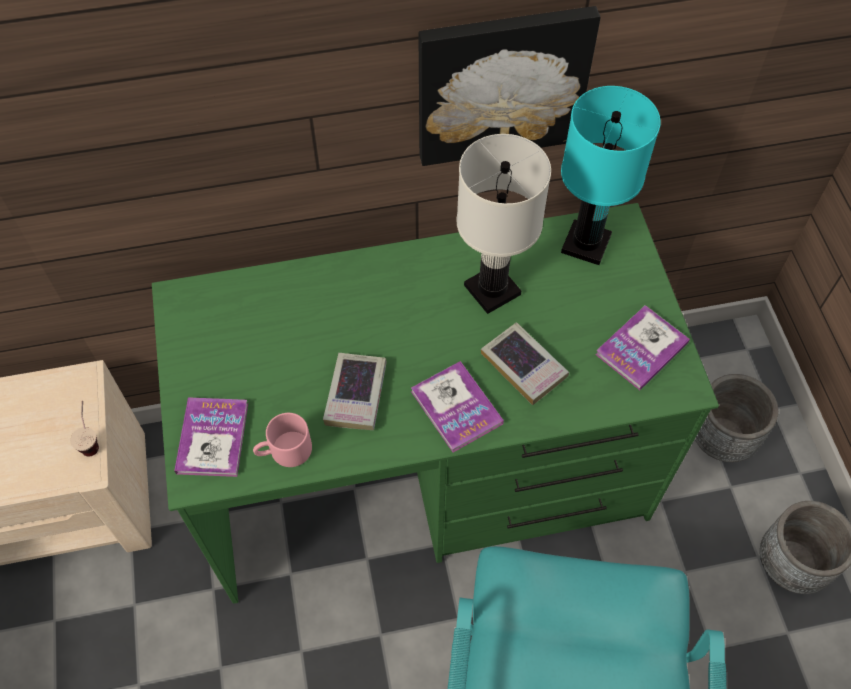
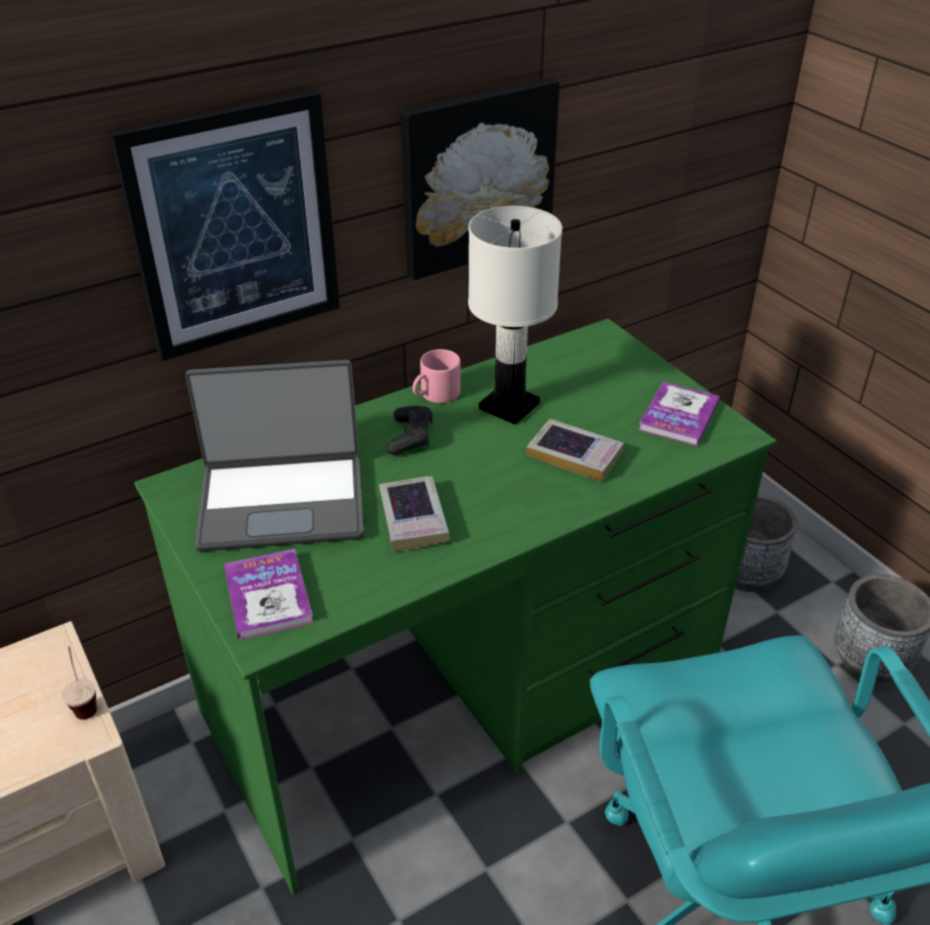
camera: 20 degrees left, 20 degrees down
(244, 114) = (234, 227): none -> picture
(258, 342) = (282, 502): none -> laptop
(284, 452) = (358, 586): pink mug -> pink mug (435, 395)
(390, 301) = (410, 437): none -> black game controller
(456, 407) = (526, 503): book -> none
(585, 244) = (578, 355): turquoise table lamp -> none

